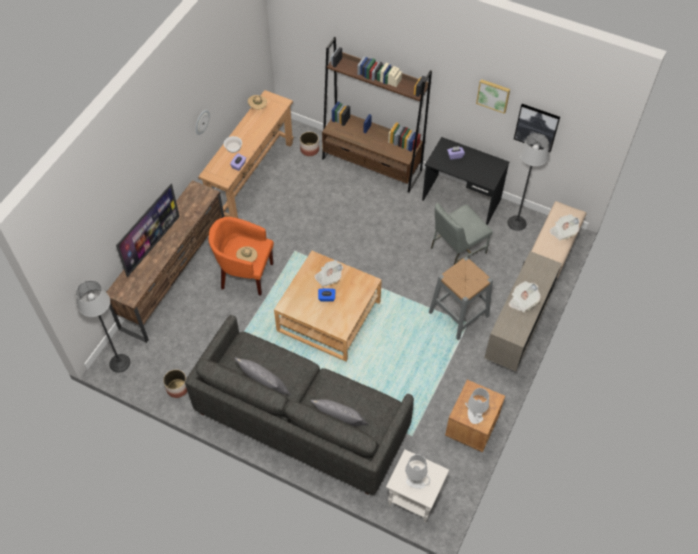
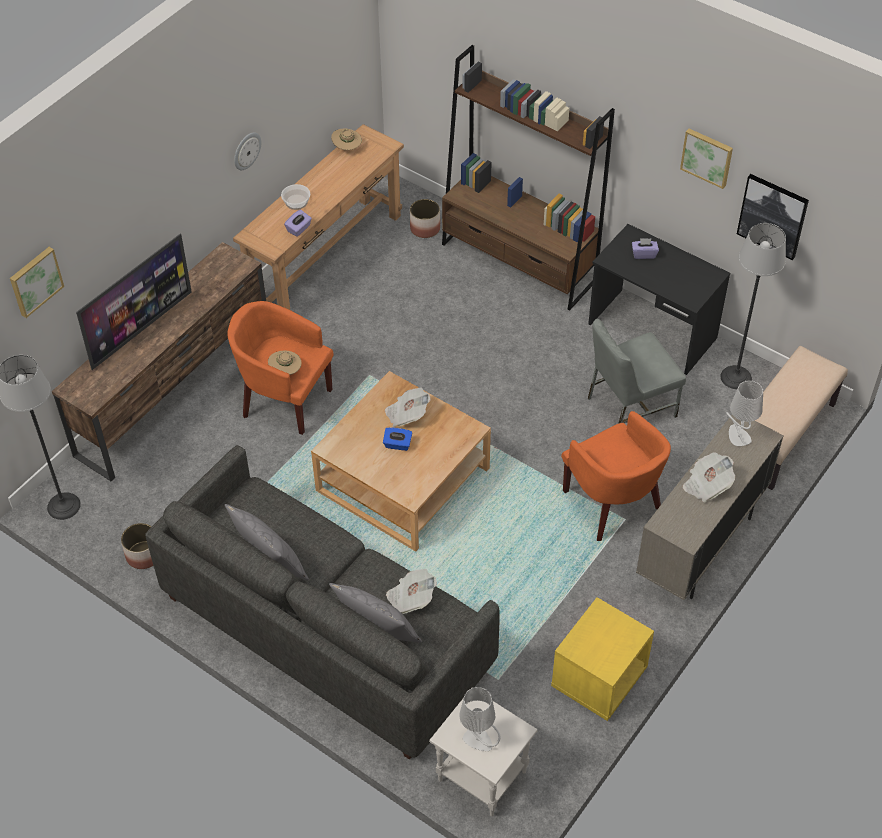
camera: 10 degrees right, 5 degrees down
(89, 231) = (35, 281): none -> picture
(458, 314) = (612, 504): grey stool -> orange armchair
(472, 426) = (599, 679): brown nightstand -> yellow nightstand
(474, 416) = (596, 654): grey table lamp -> grey table lamp (738, 436)
(563, 231) = (802, 393): newspaper -> newspaper (411, 598)

